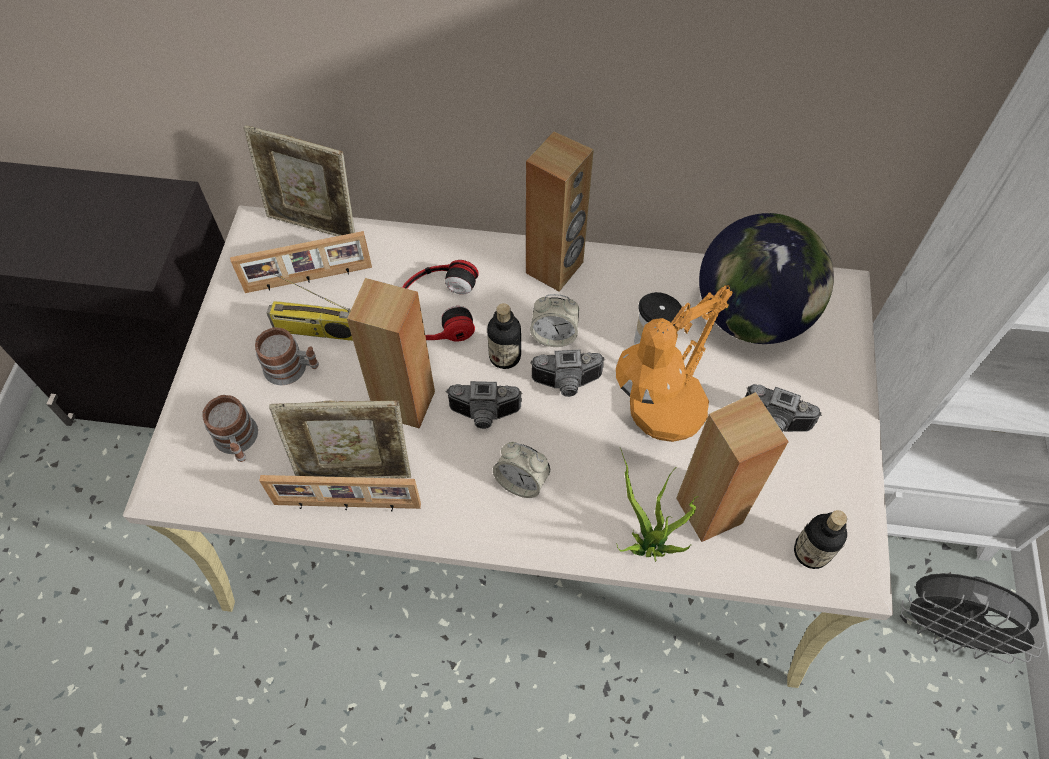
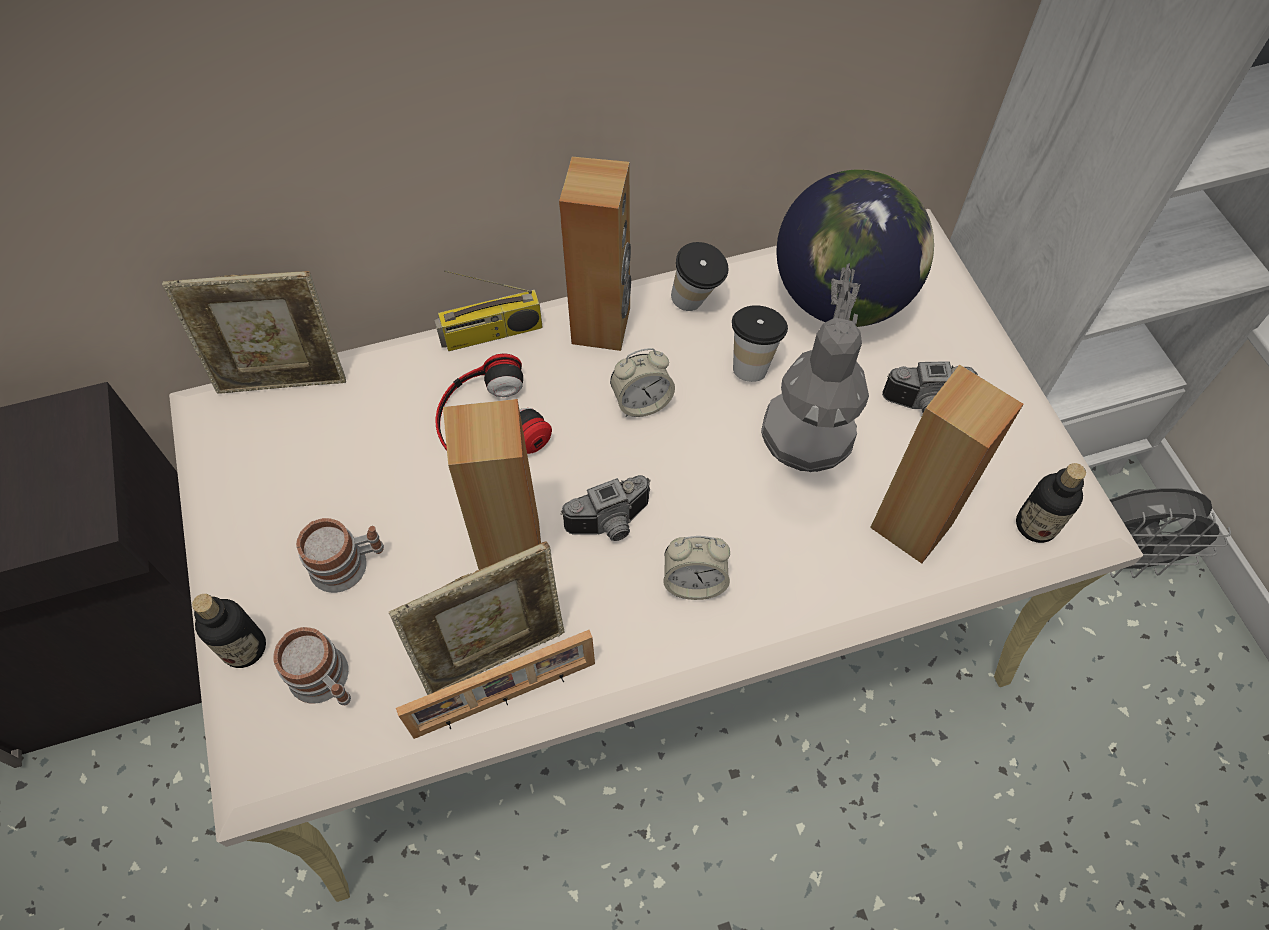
camera: 25 degrees left, 0 degrees up
(309, 279) = (312, 449): picture frame -> none
(315, 331) = (354, 507): radio -> radio (491, 334)
(505, 356) = (598, 447): bottle -> bottle (244, 647)
(567, 385) = (686, 451): camera -> none
(635, 277) = (697, 303): none -> cup
(647, 547) = (869, 595): potted plant -> none
(657, 419) = (804, 449): orange table lamp -> grey table lamp

